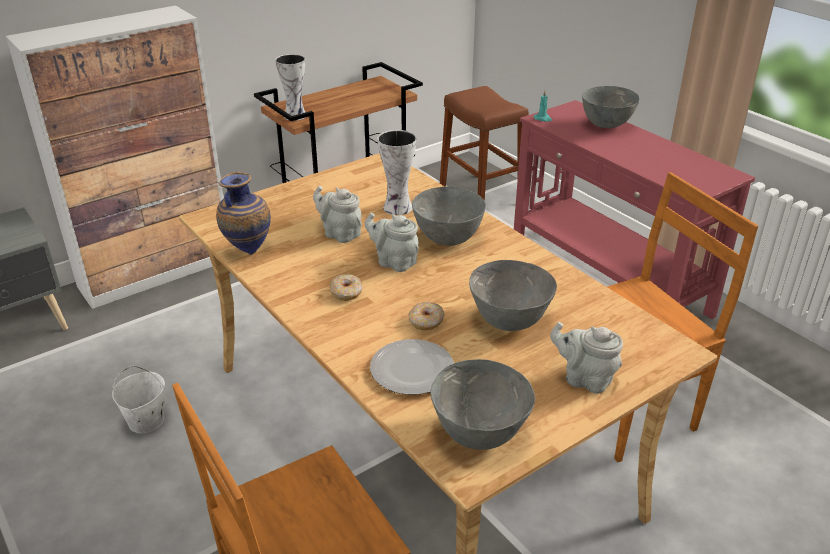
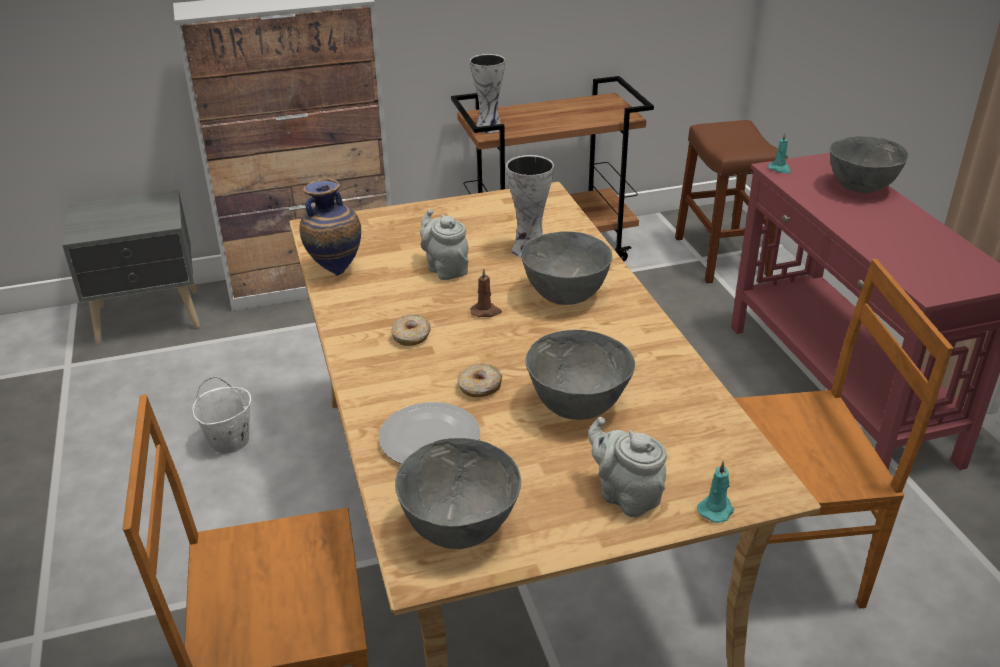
camera: 20 degrees right, 0 degrees up
(394, 262) = (486, 312): grey teapot -> brown candle
(652, 374) = (716, 509): none -> turquoise candle

